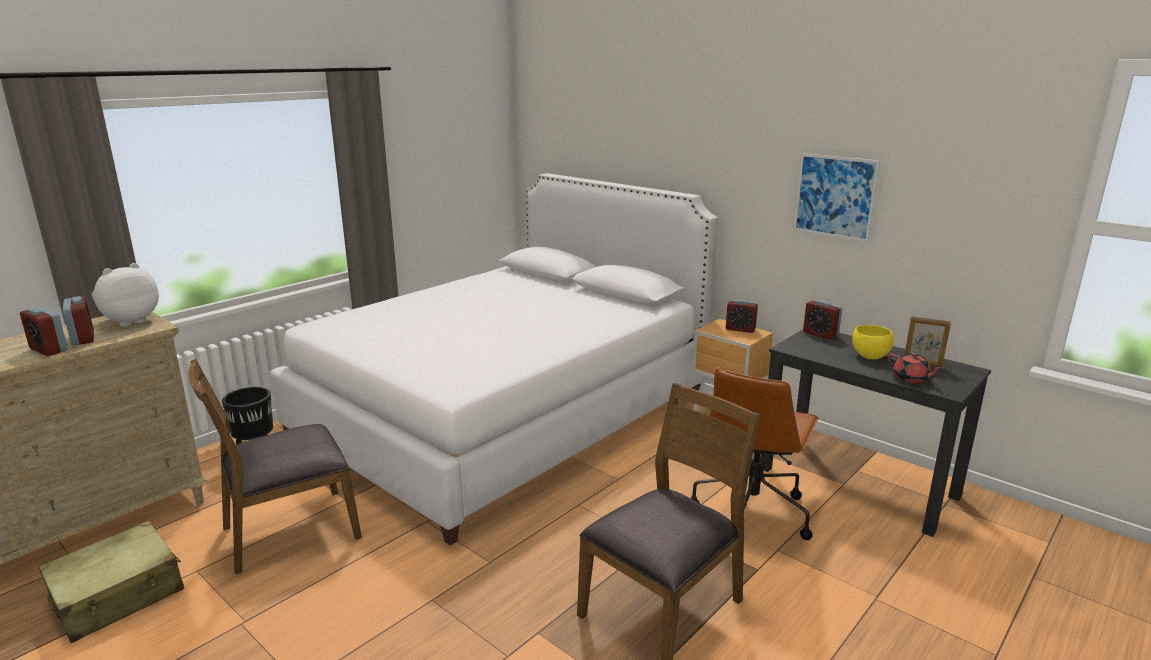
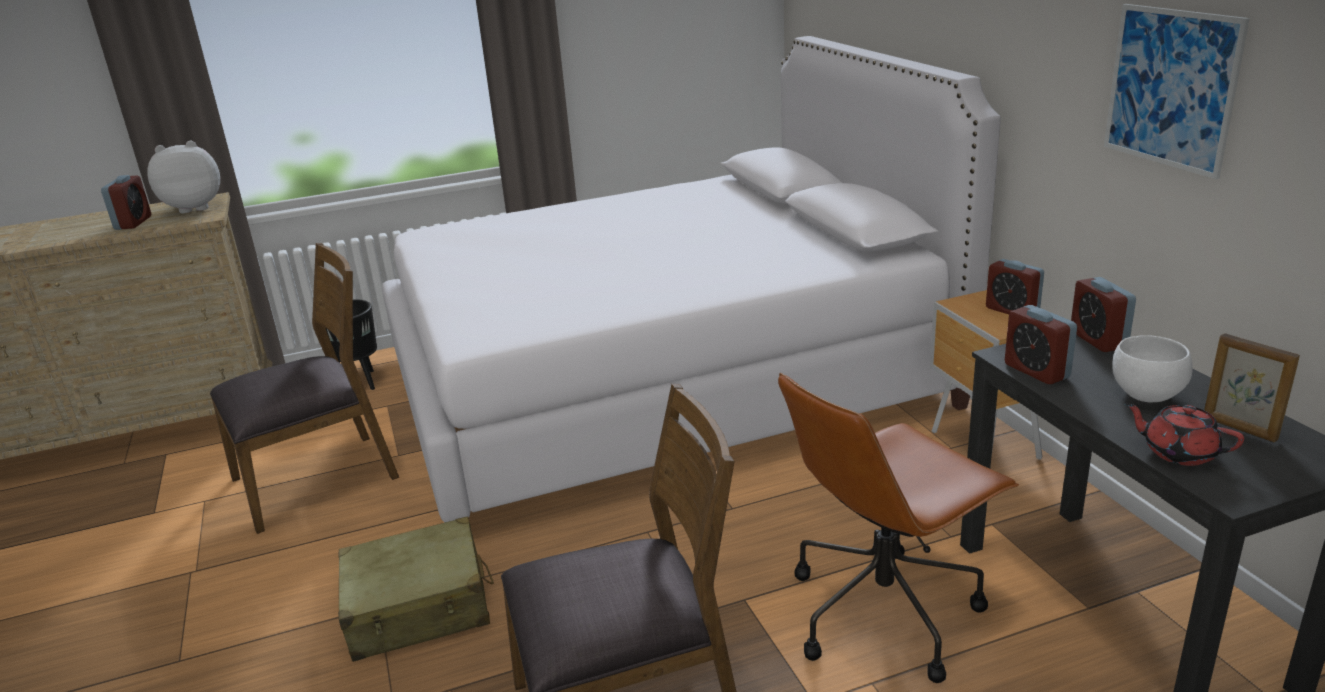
camera: 30 degrees right, 5 degrees up
(49, 350) = (93, 232): alarm clock -> alarm clock (1036, 371)
(118, 595) = (126, 507): beige suitcase -> beige suitcase (419, 608)
(289, 531) = (316, 479): brown chair -> brown chair turned 150 degrees clockwise
(869, 356) = (1145, 395): yellow bowl -> white bowl
(911, 379) = (1178, 452): red teapot -> red teapot turned 135 degrees clockwise

